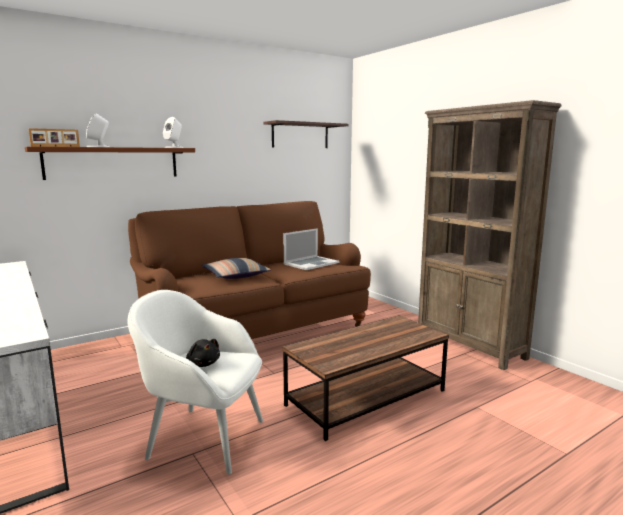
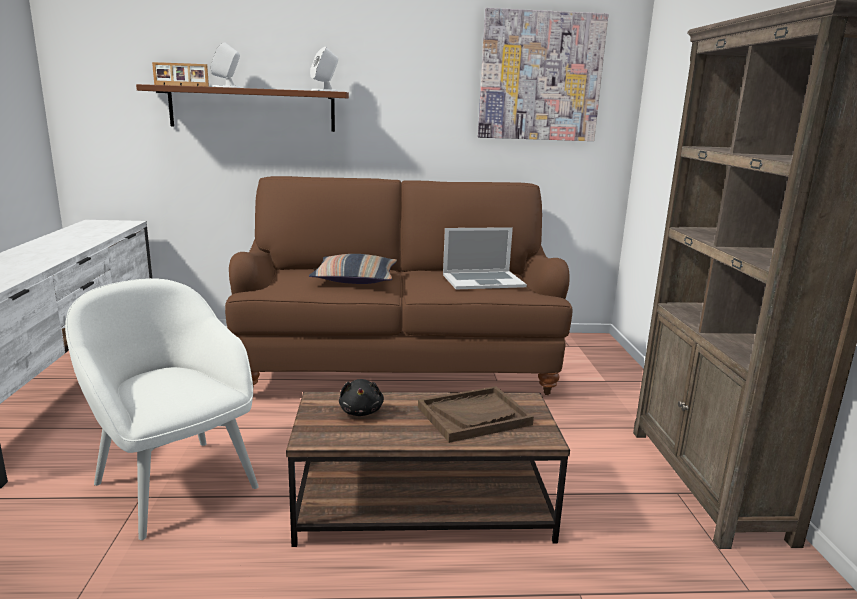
camera: 30 degrees right, 5 degrees up
(203, 364) = (156, 386): black plush toy -> black plush toy (361, 411)
(300, 135) = (540, 77): shelf -> picture
(388, 333) = (474, 416): none -> brown tray

